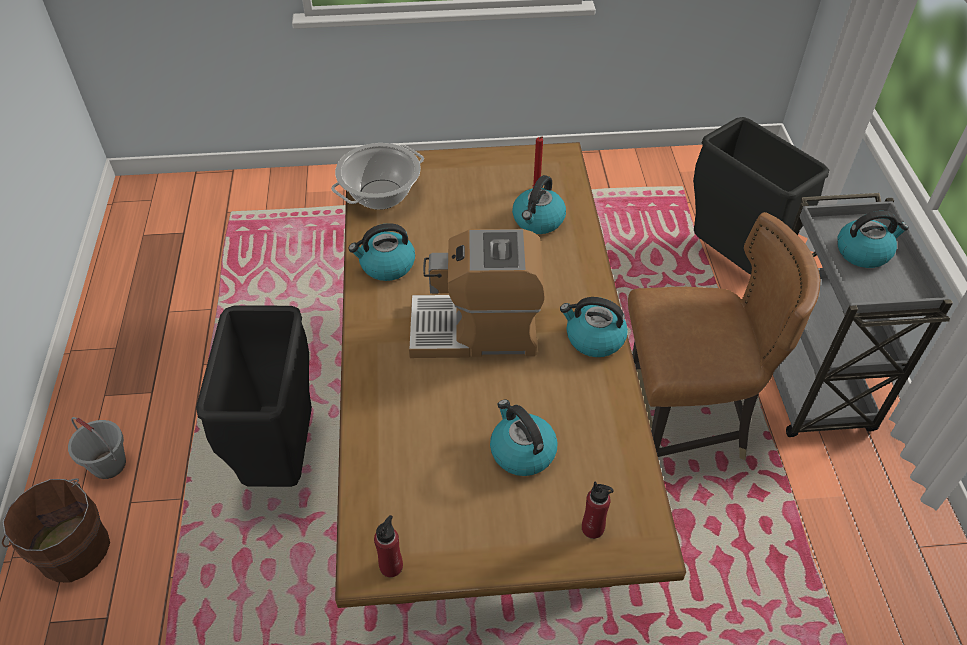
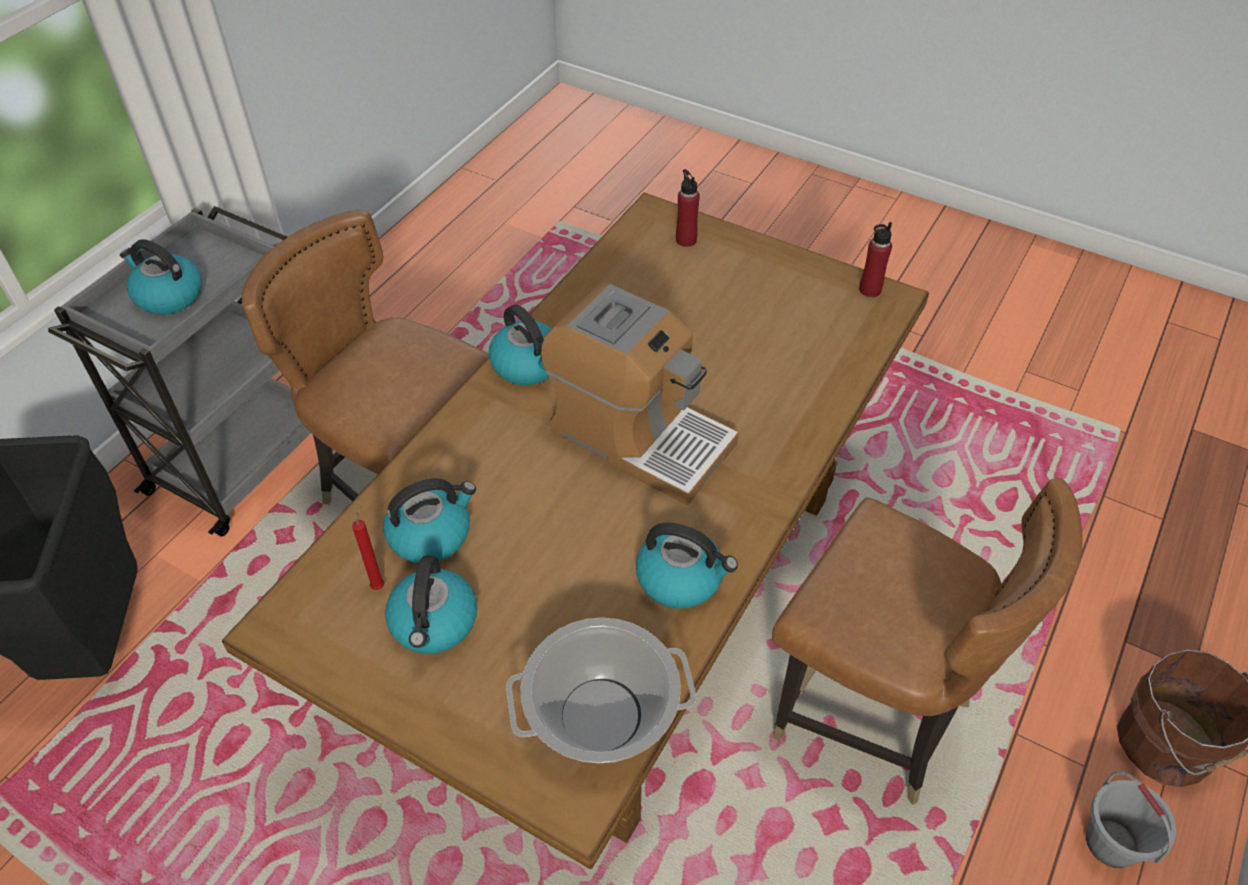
camera: 145 degrees left, 0 degrees up
(281, 459) = (873, 713): black trash can -> brown chair
(521, 451) = (694, 311): kettle -> kettle (434, 623)

